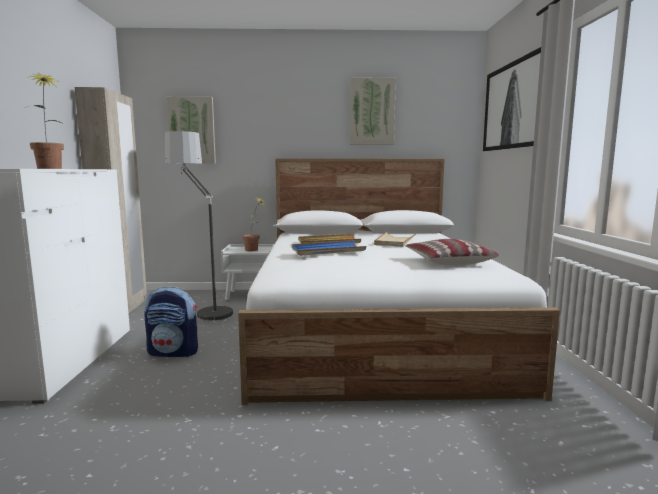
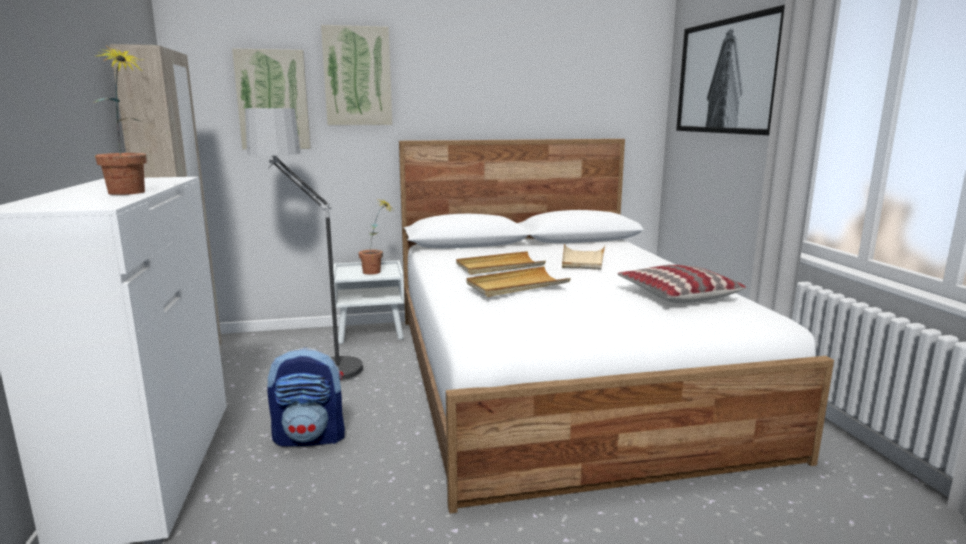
camera: 10 degrees left, 5 degrees up
(327, 251) = (517, 285): blue tray -> beige tray
(372, 111) = (530, 74): picture -> picture (357, 76)

